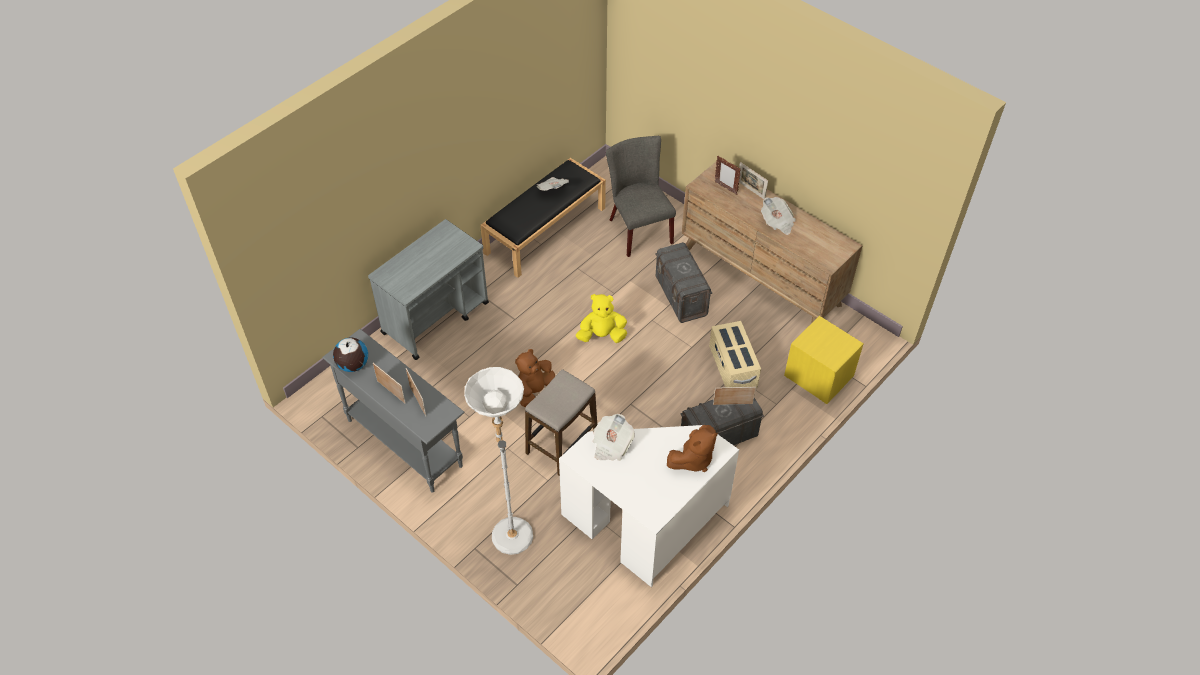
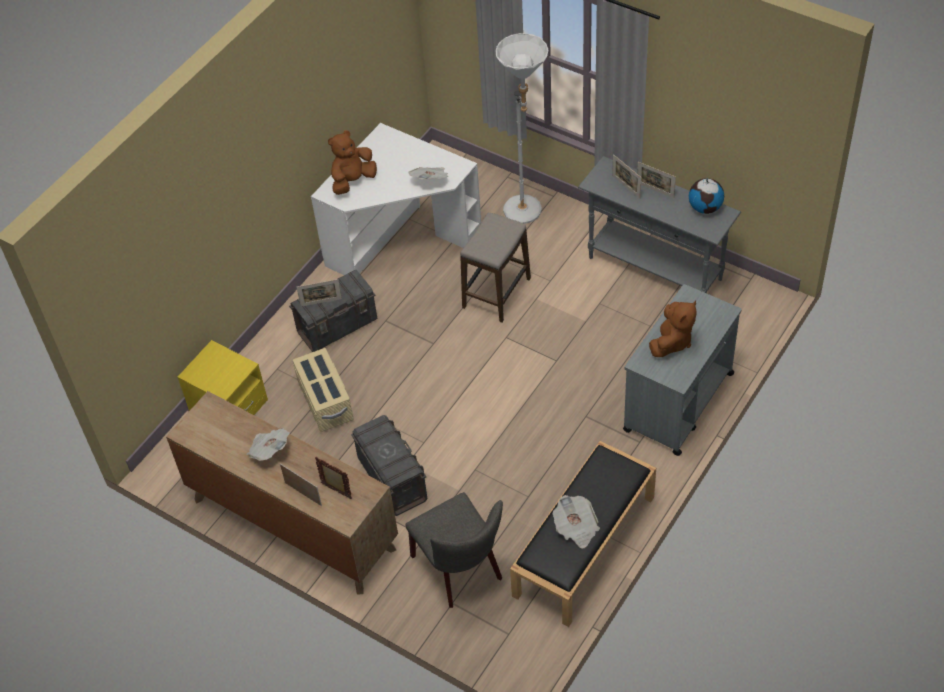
camera: 175 degrees right, 0 degrees up
(534, 390) = (539, 340): brown plush toy -> brown plush toy (672, 341)
(602, 335) = (479, 413): yellow plush toy -> none

